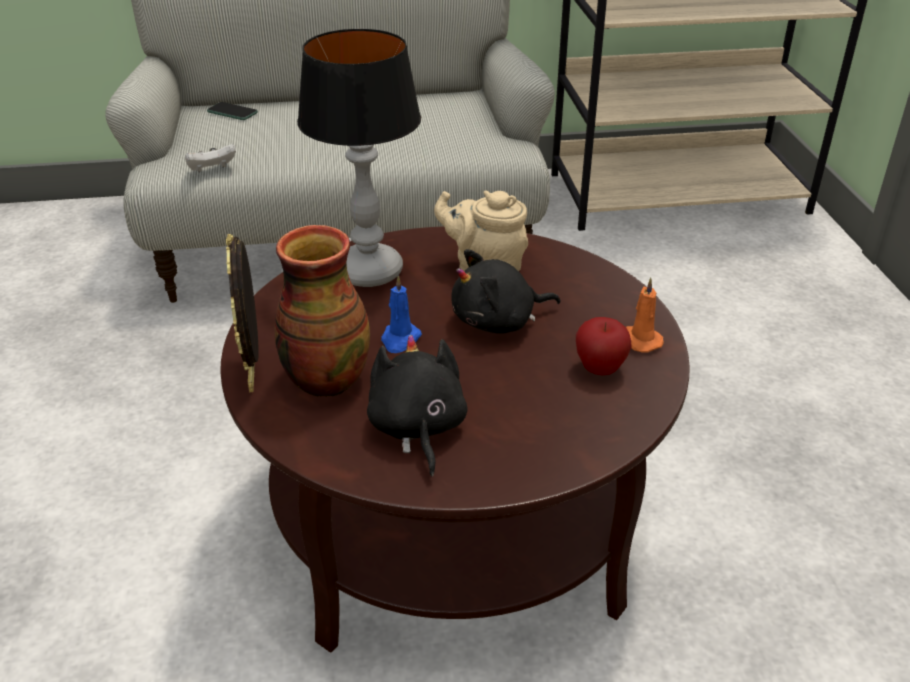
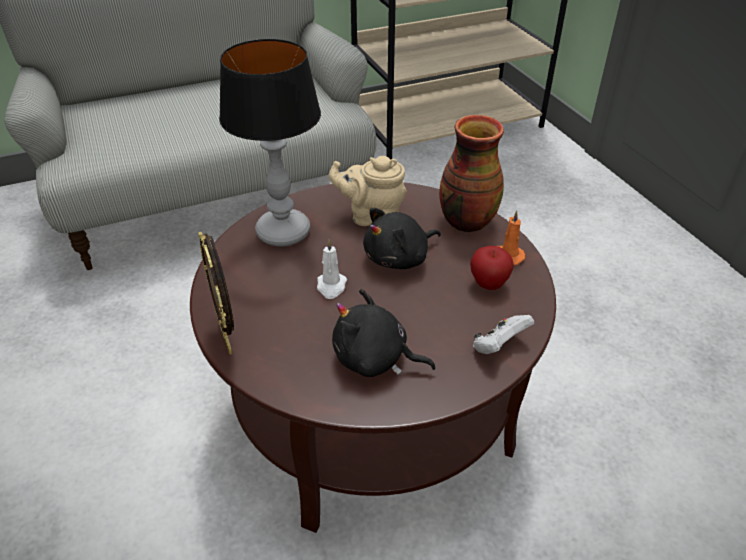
camera: 15 degrees left, 5 degrees up
(212, 170) = (110, 160): white game controller -> white game controller (499, 346)
(232, 112) = (107, 107): phone -> none
(325, 379) = (286, 331): vase -> vase (466, 221)
(400, 340) = (331, 286): blue candle -> white candle
(417, 428) = (375, 359): black plush toy -> black plush toy turned 45 degrees counterclockwise

